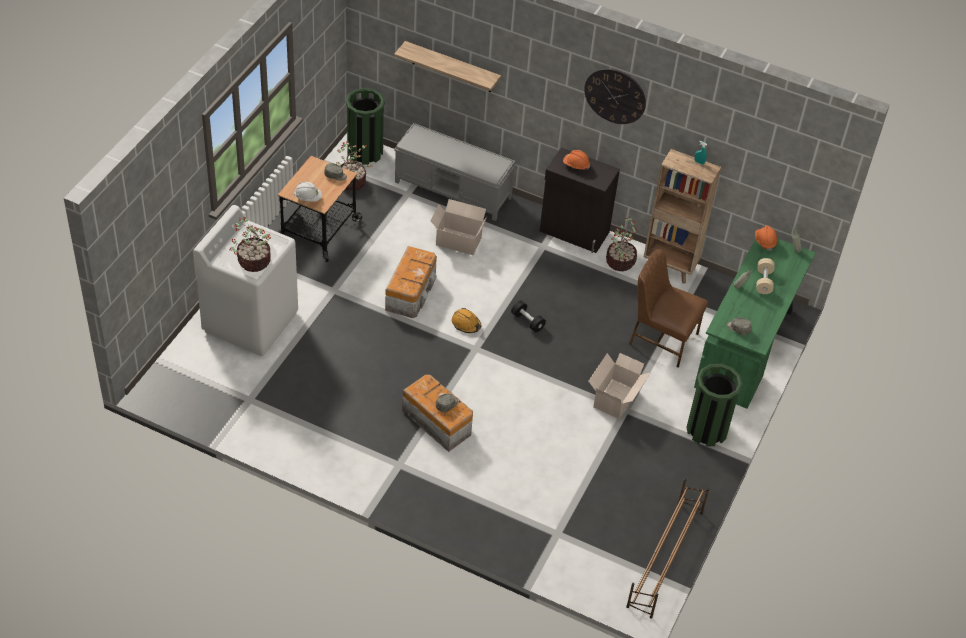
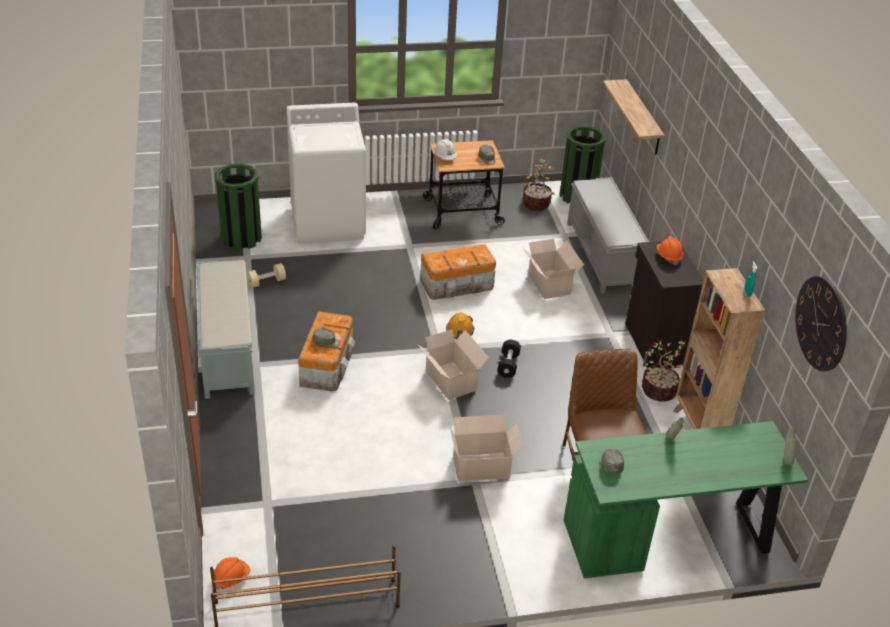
camera: 55 degrees right, 10 degrees down
(253, 261) = (315, 140): potted plant -> none
(364, 473) = (227, 349): none -> grey bench
(518, 363) = (451, 382): none -> cardboard box
(615, 96) = (721, 183): wall clock -> wall clock (821, 323)
(707, 429) = (517, 557): green trash can -> green trash can (241, 238)
(763, 281) = (705, 455): beige dumbbell -> beige dumbbell (266, 282)
(764, 242) = (764, 431): orange hard hat -> orange hard hat (231, 578)

